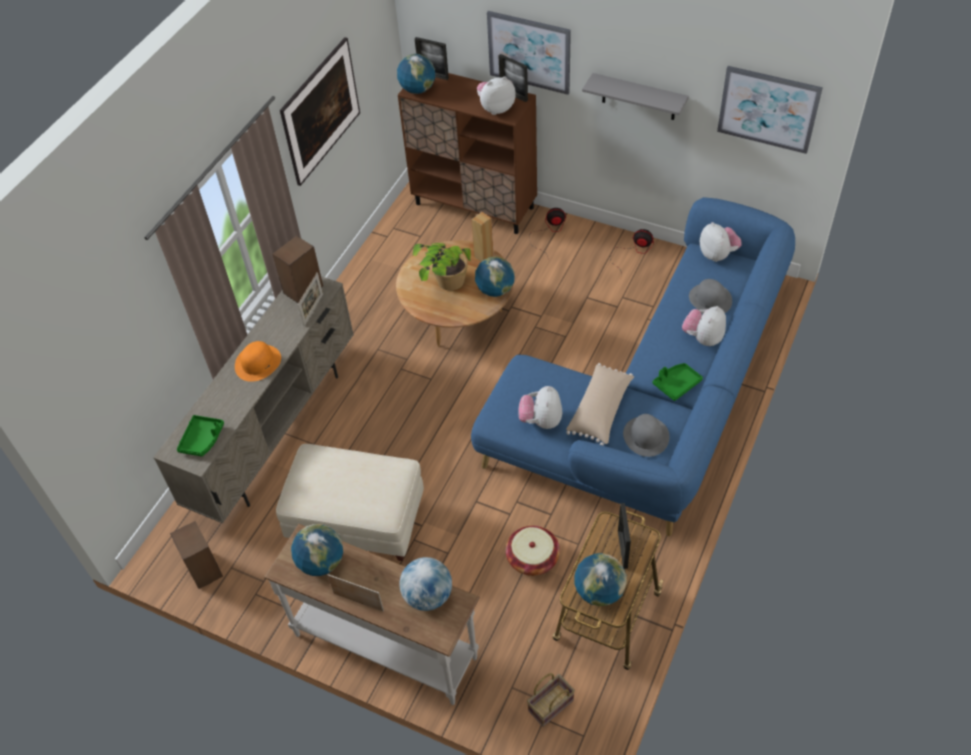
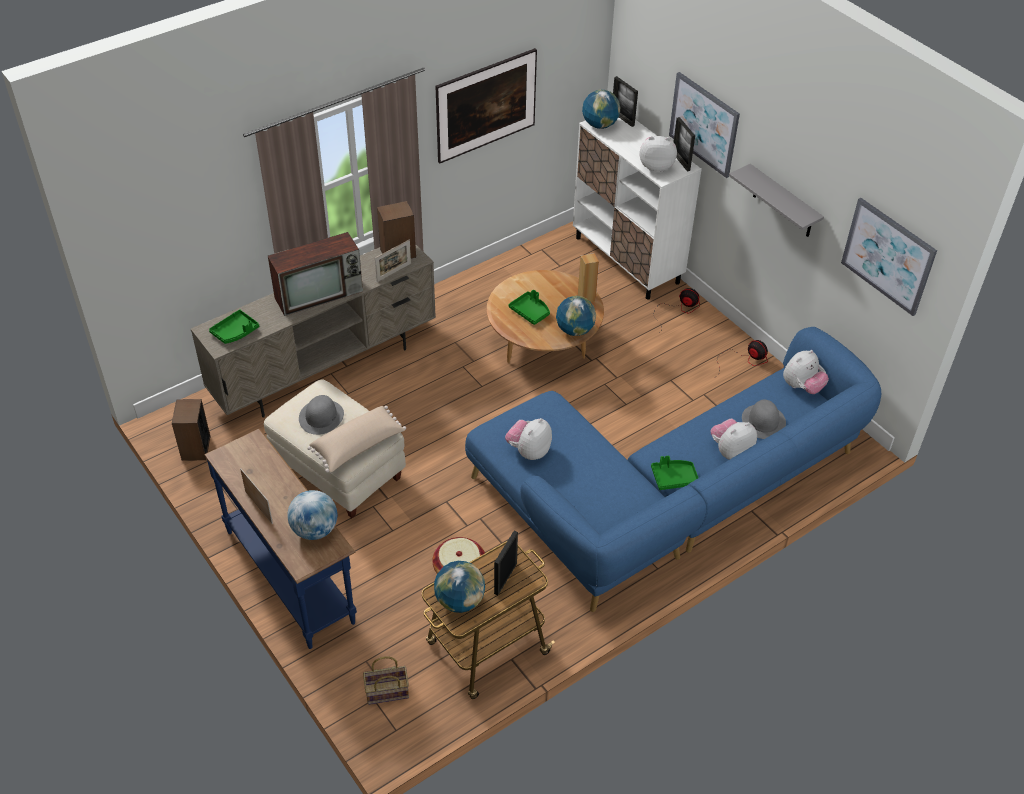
camera: 25 degrees right, 5 degrees down
(258, 362) = (320, 294): orange hat -> television
(321, 562) = (253, 464): globe -> none
(386, 644) = (291, 575): white console table -> blue console table
(444, 291) = (530, 312): potted plant -> green tray
(475, 206) = (627, 260): brown cabinet -> white cabinet
(601, 410) = (587, 467): beige pillow -> beige pillow (358, 446)
(645, 436) = (611, 506): grey hat -> grey hat (321, 416)
(717, 254) = (802, 387): plush toy -> plush toy turned 45 degrees clockwise

